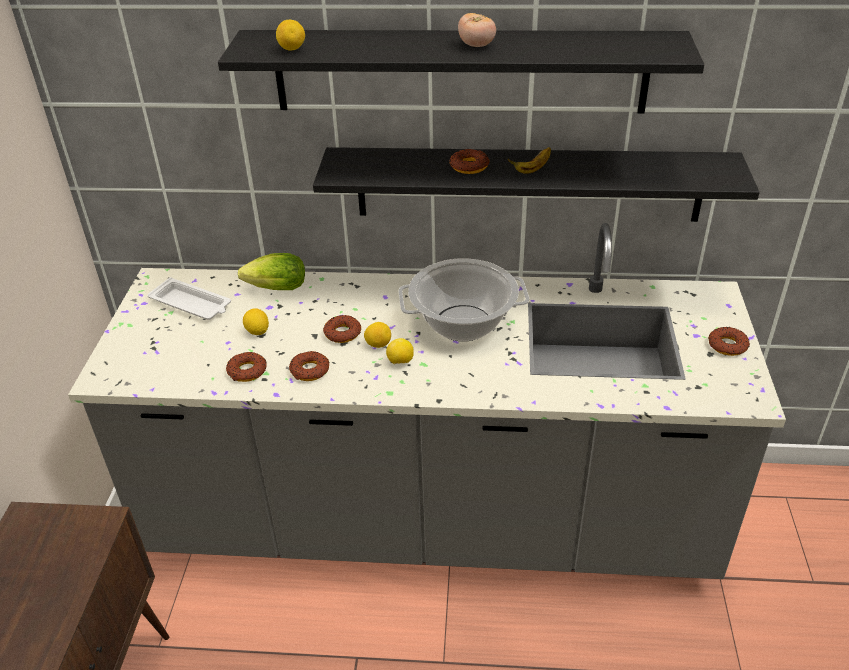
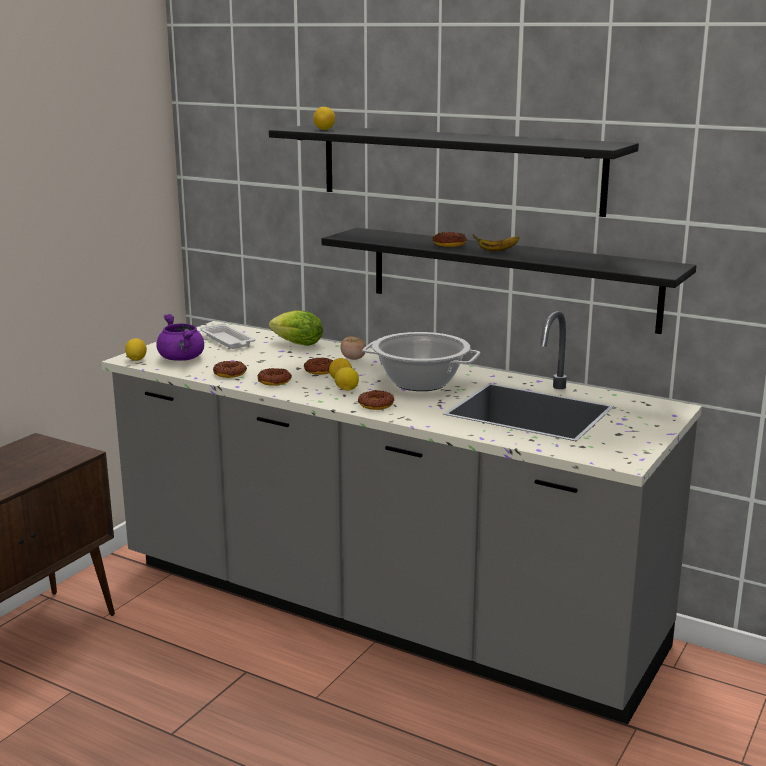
camera: 25 degrees right, 20 degrees down
(167, 358) = (182, 359): none -> purple cooking pot
(257, 331) = (259, 359): lemon -> lemon (136, 359)
(476, 45) = (455, 136): tomato -> tomato (353, 359)
(727, 345) = (641, 433): donut -> donut (376, 405)

